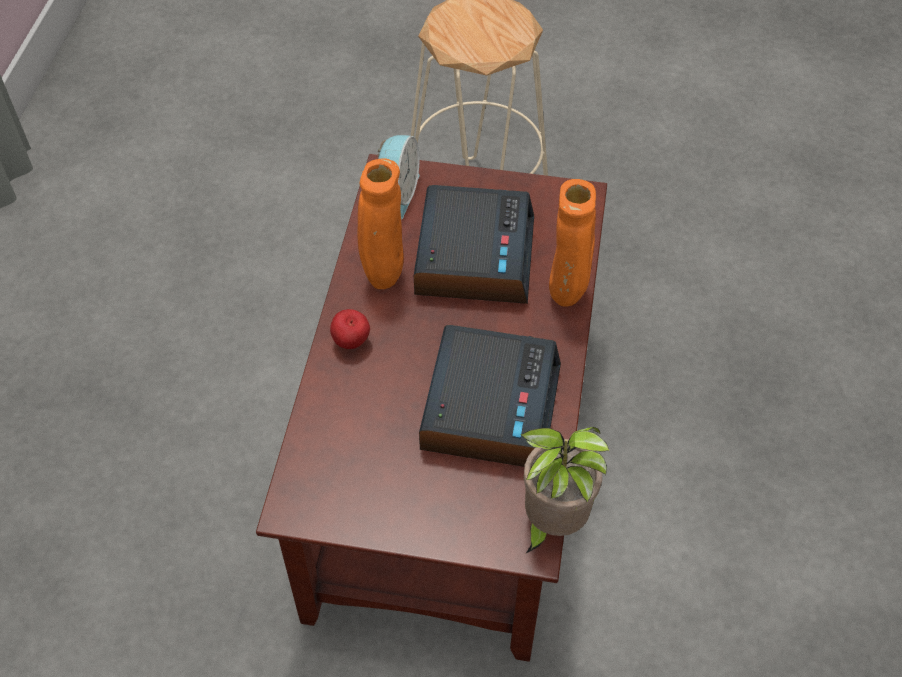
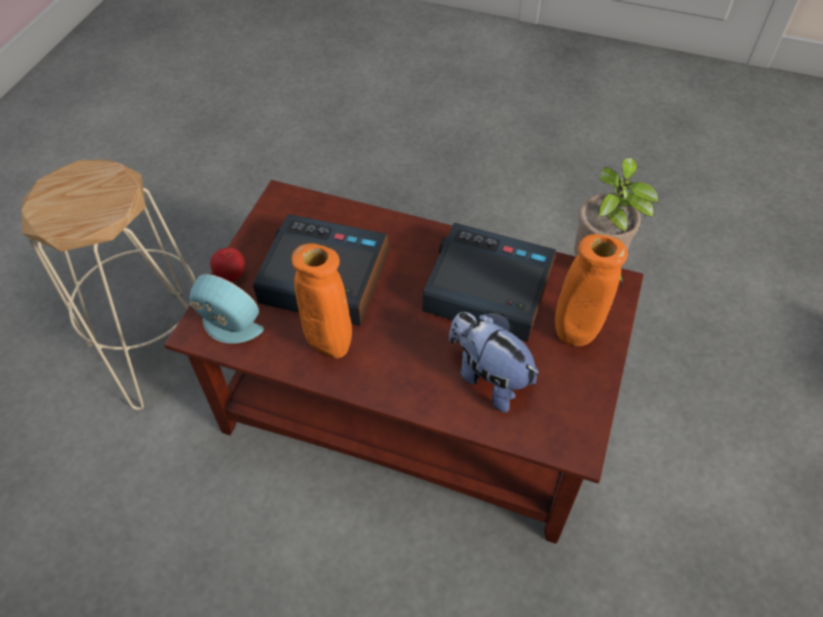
camera: 80 degrees left, 0 degrees up
(351, 342) = (402, 383): apple -> apple (232, 276)
(370, 418) = (488, 377): none -> plush toy
(567, 295) = (385, 224): orange vase -> orange vase (574, 335)

